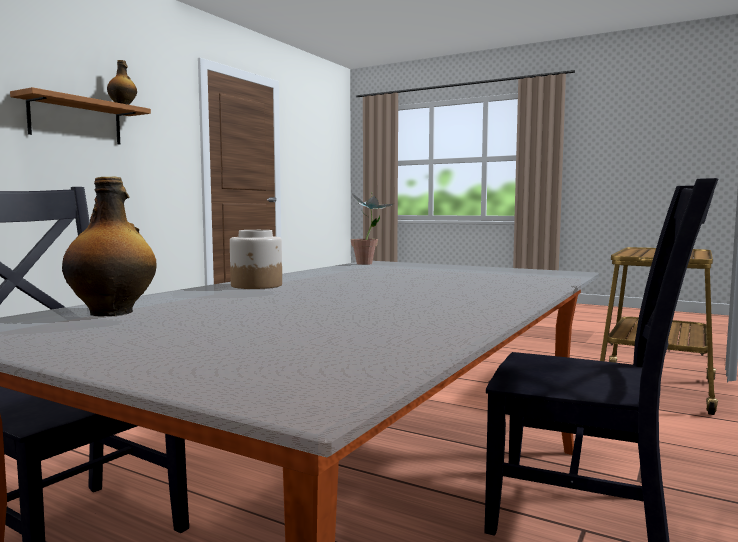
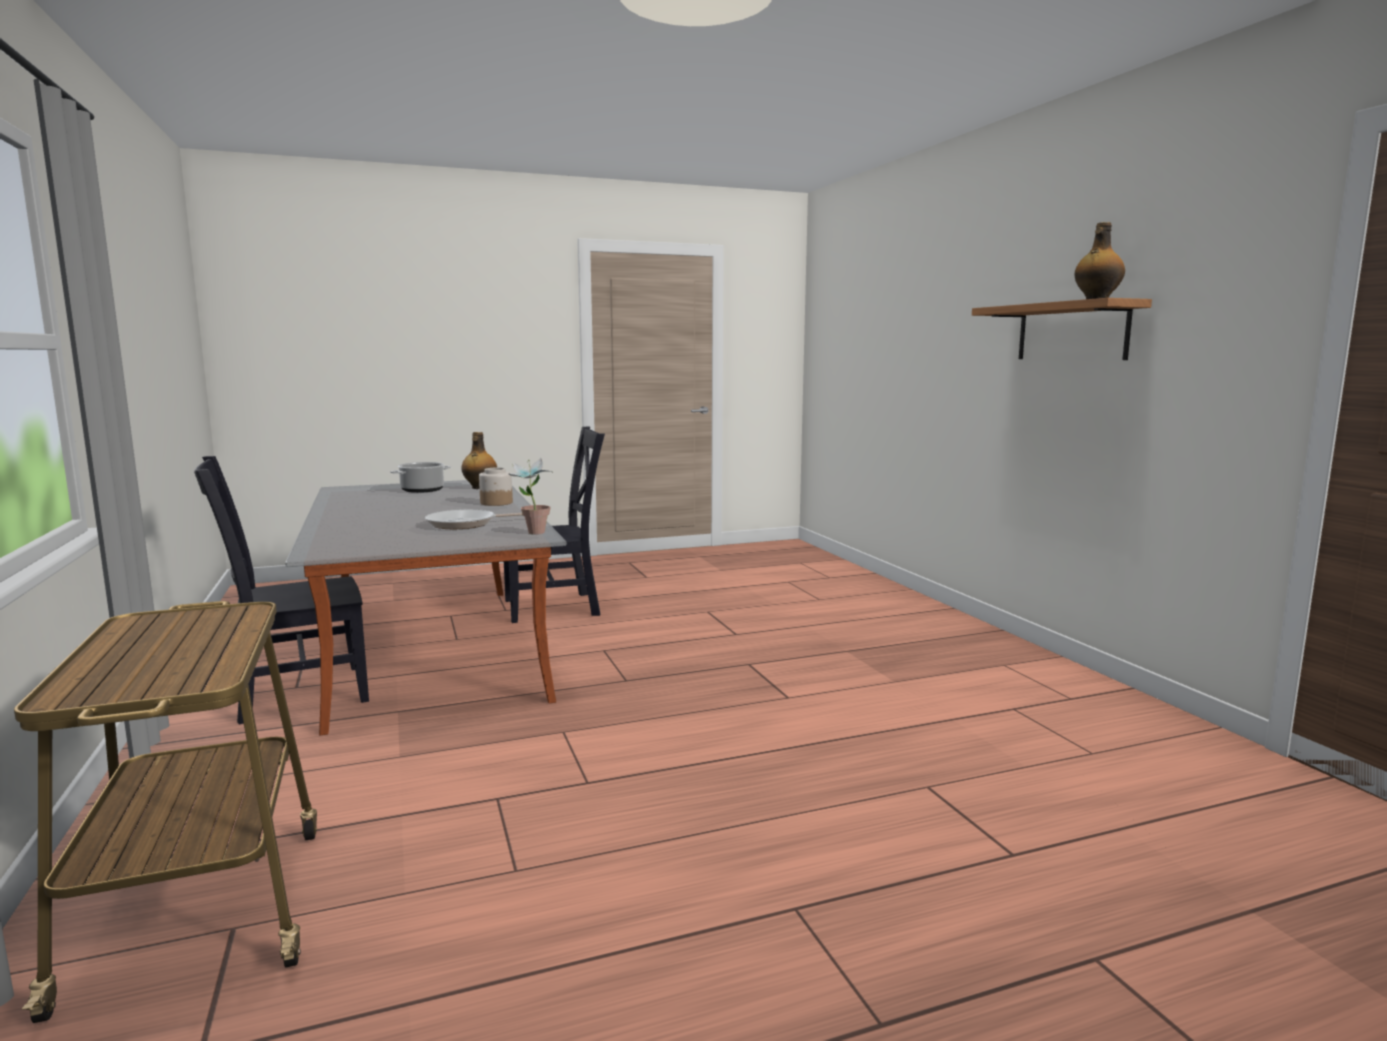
camera: 130 degrees right, 5 degrees up
(198, 328) = (423, 490): none -> cooking pot
(385, 273) = (465, 524): none -> frying pan

